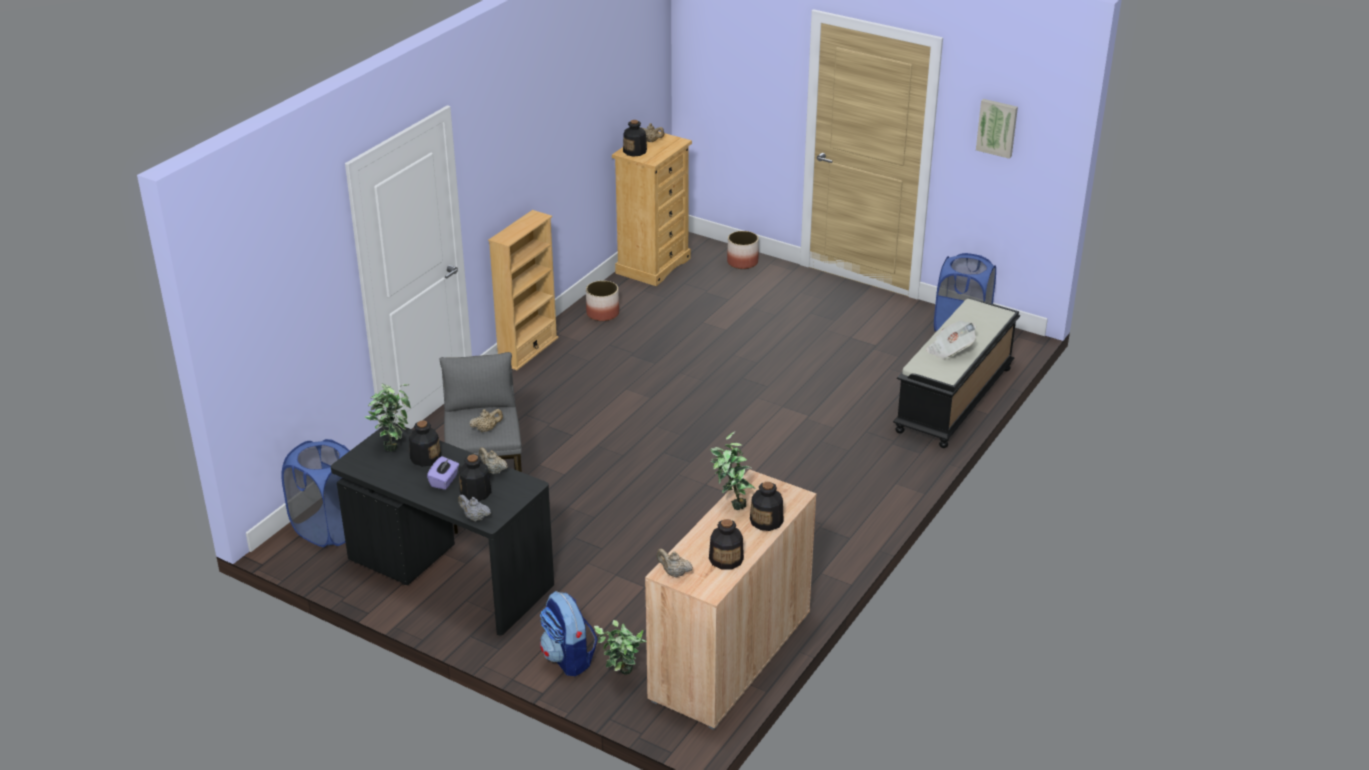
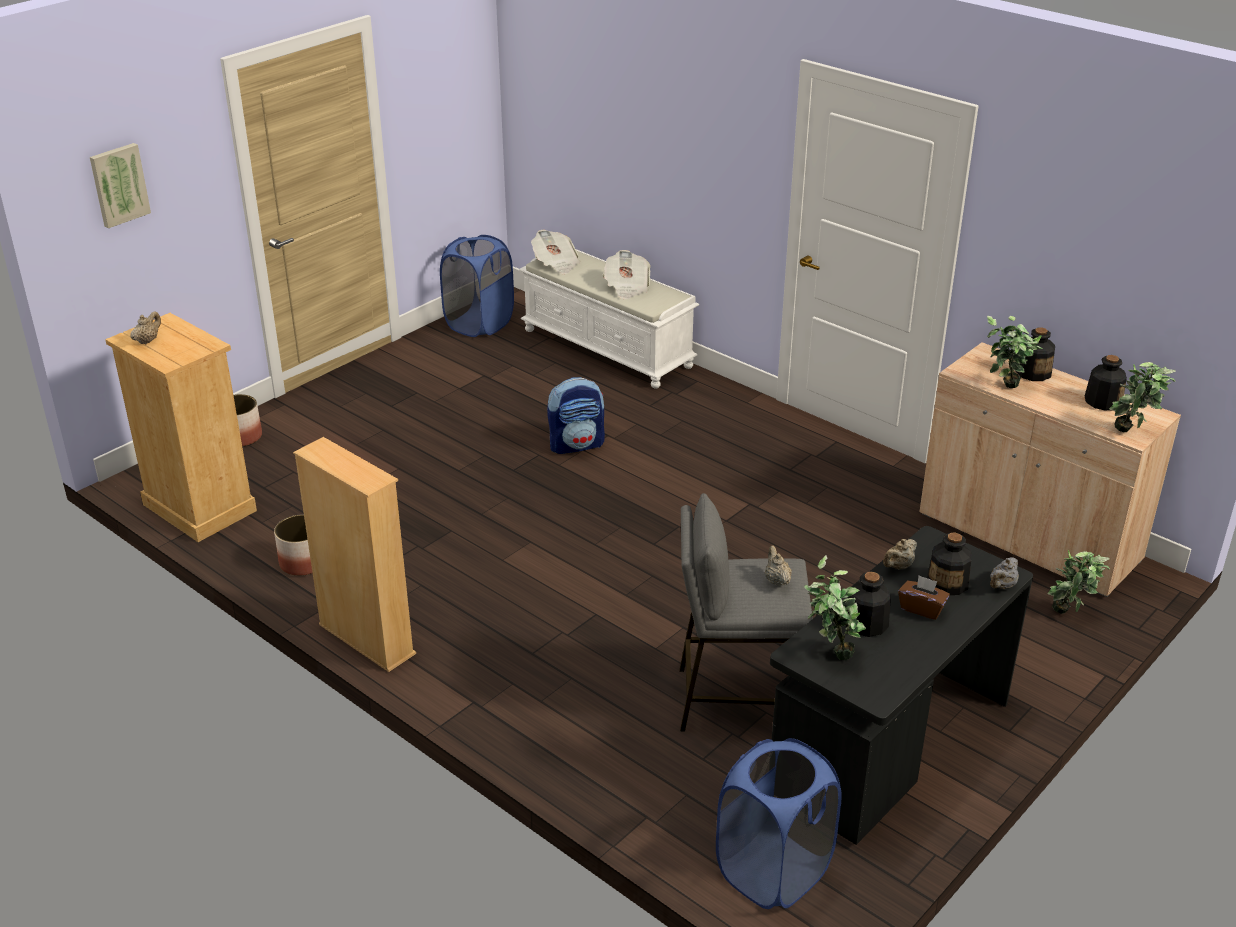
camera: 80 degrees left, 0 degrees up
(444, 481) = (922, 608): purple tissue box -> brown tissue box
(568, 658) = (1043, 651): backpack -> backpack (577, 445)
(635, 151) = (171, 355): bottle -> none
(674, 573) = (1132, 433): beige teapot -> potted plant
(955, 400) = (609, 348): black bench -> white bench
(975, 311) = (556, 264): none -> newspaper
(997, 127) = (437, 89): picture -> picture (119, 184)

